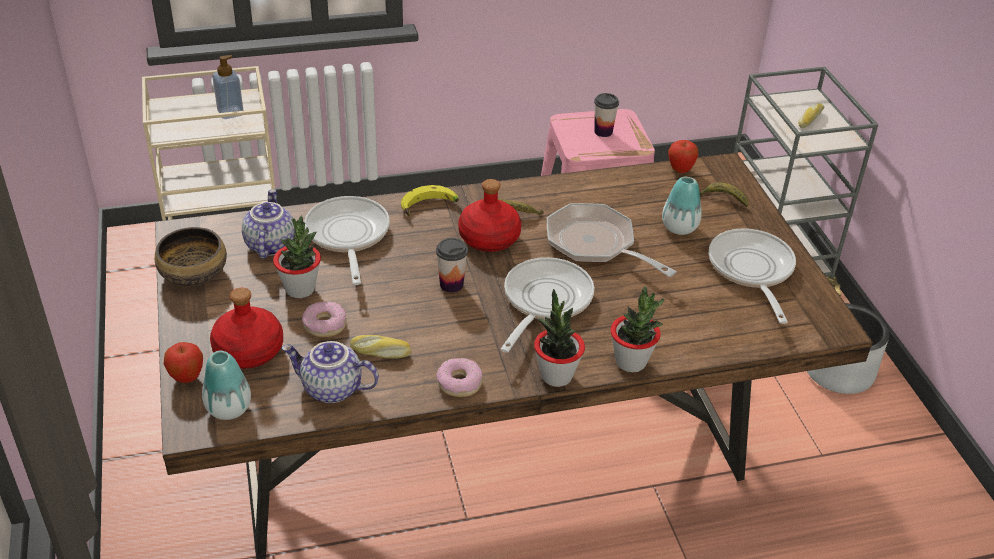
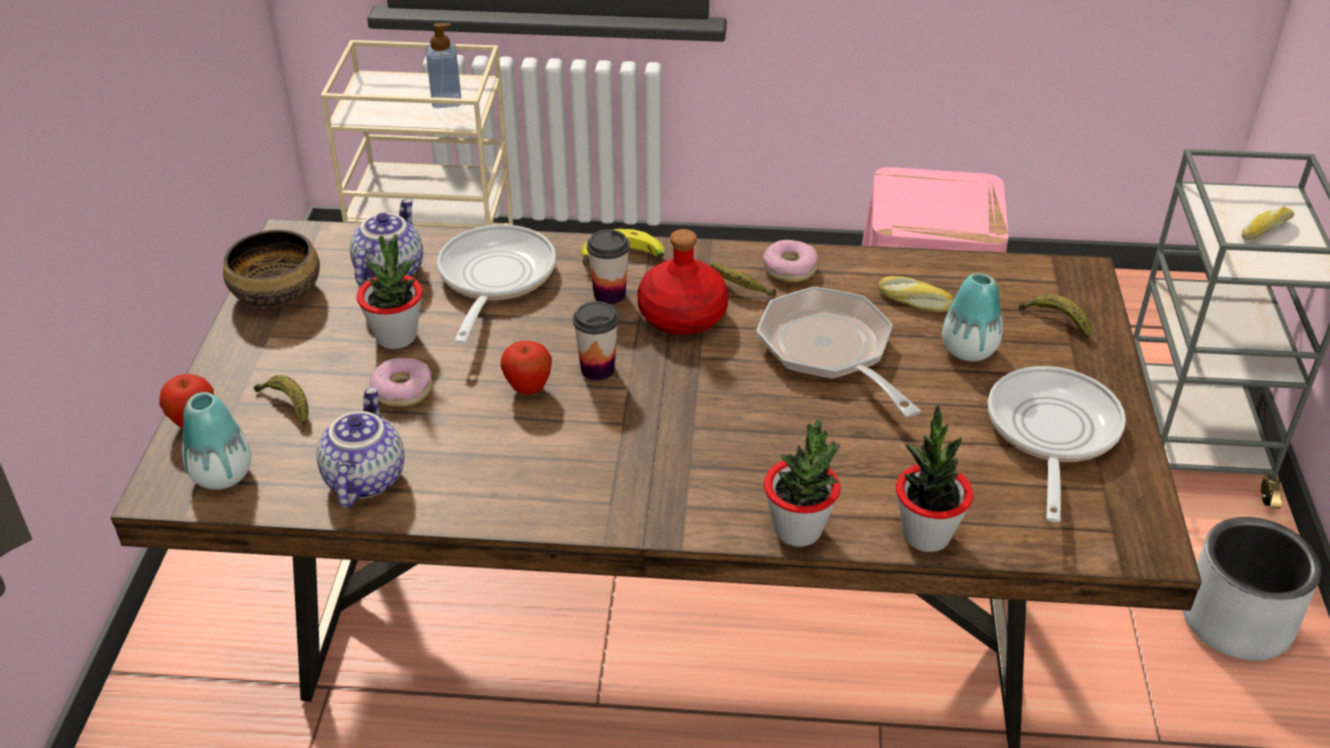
camera: 20 degrees right, 0 degrees up
(248, 351) = (287, 404): red bottle -> banana
(331, 389) = (363, 478): teapot -> teapot turned 60 degrees clockwise
(380, 352) = (453, 442): bread -> bread (913, 302)
(459, 383) = (538, 507): donut -> donut (790, 268)
(544, 301) = (714, 417): frying pan -> none
(556, 375) = (678, 526): potted plant -> potted plant (926, 535)
(603, 132) = (943, 201): cup -> cup (609, 294)
(680, 170) = (1010, 268): apple -> apple (528, 389)

